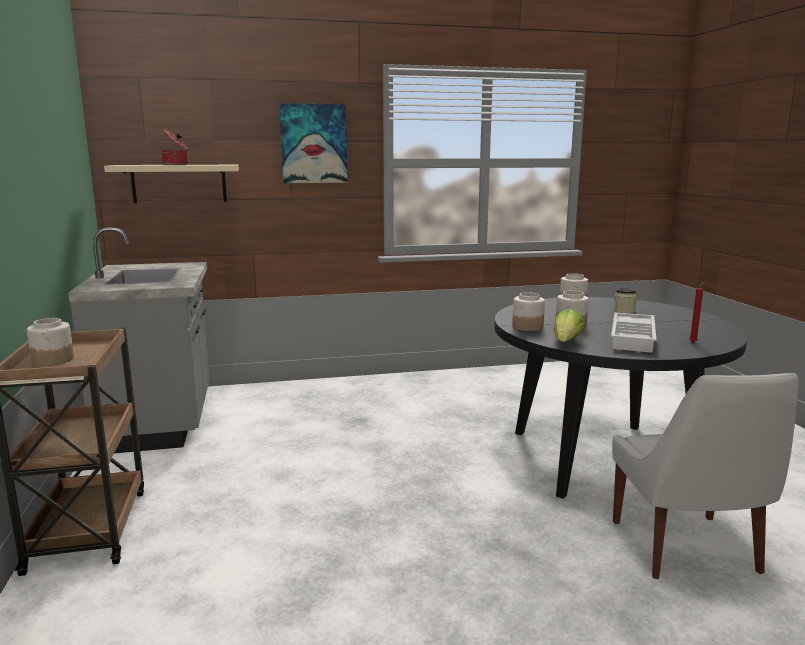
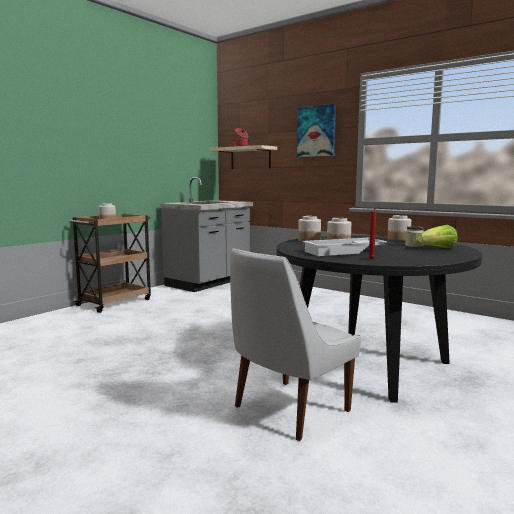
camera: 50 degrees right, 5 degrees down
(566, 342) = (295, 246): lettuce -> lettuce (438, 248)

